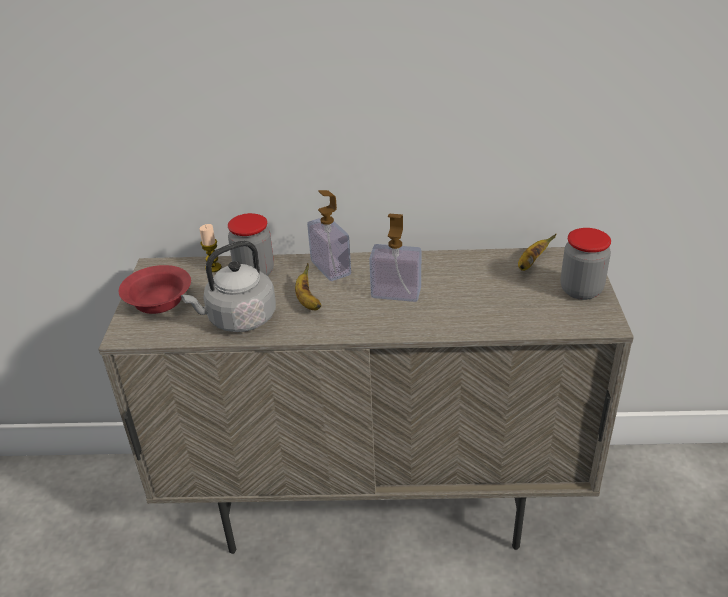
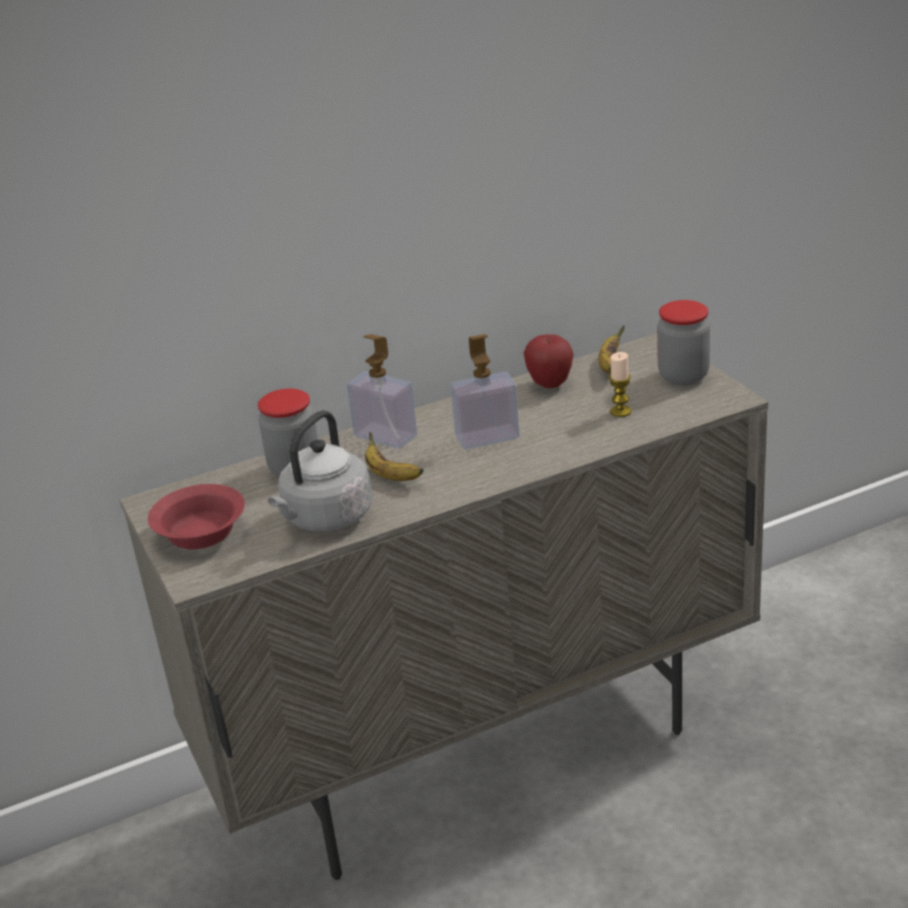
camera: 25 degrees left, 5 degrees down
(213, 267) = (235, 479): candle -> candle (620, 411)
(475, 264) = (550, 384): none -> apple

